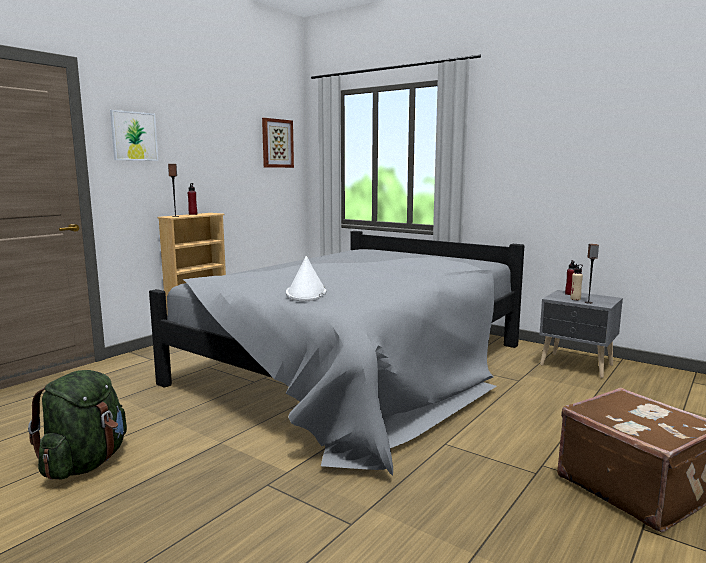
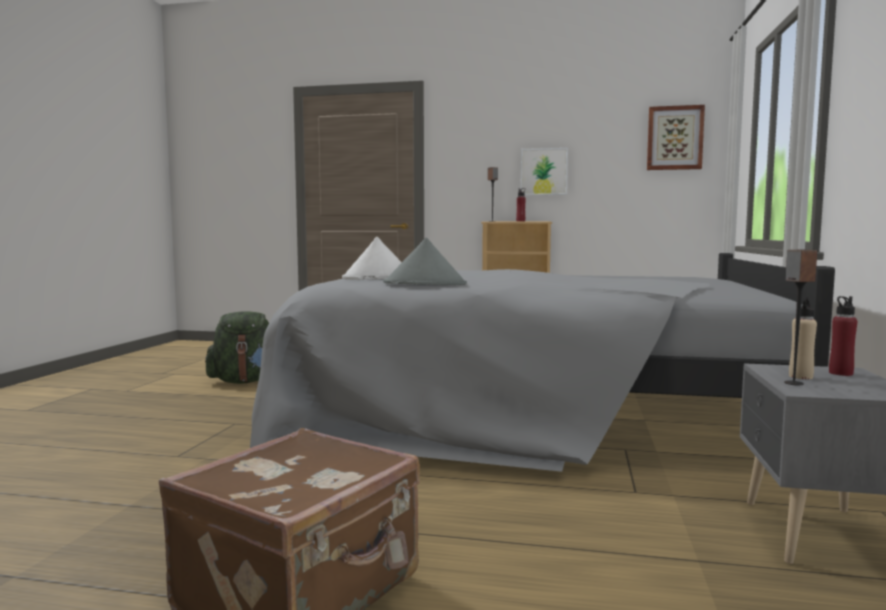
camera: 65 degrees right, 5 degrees down
(134, 136) = (470, 144): picture -> picture (544, 172)
(389, 291) = (425, 284): none -> grey hat

